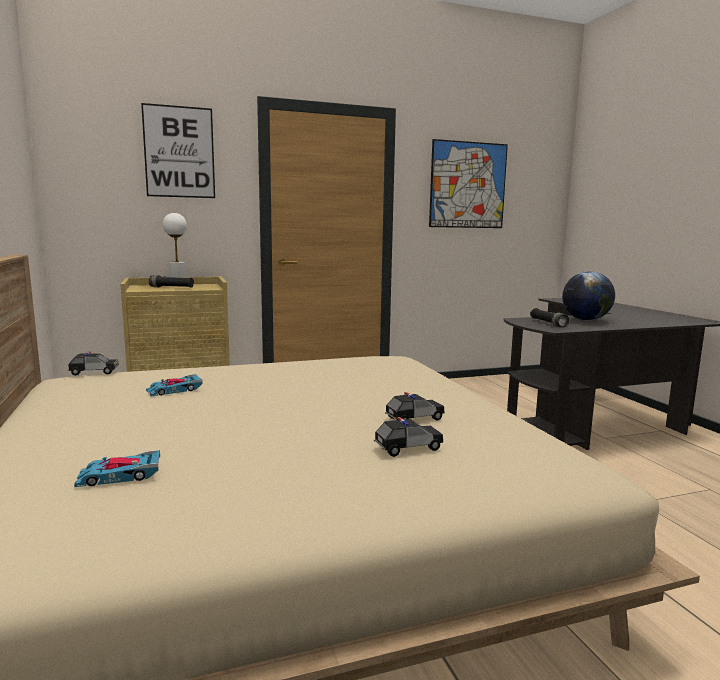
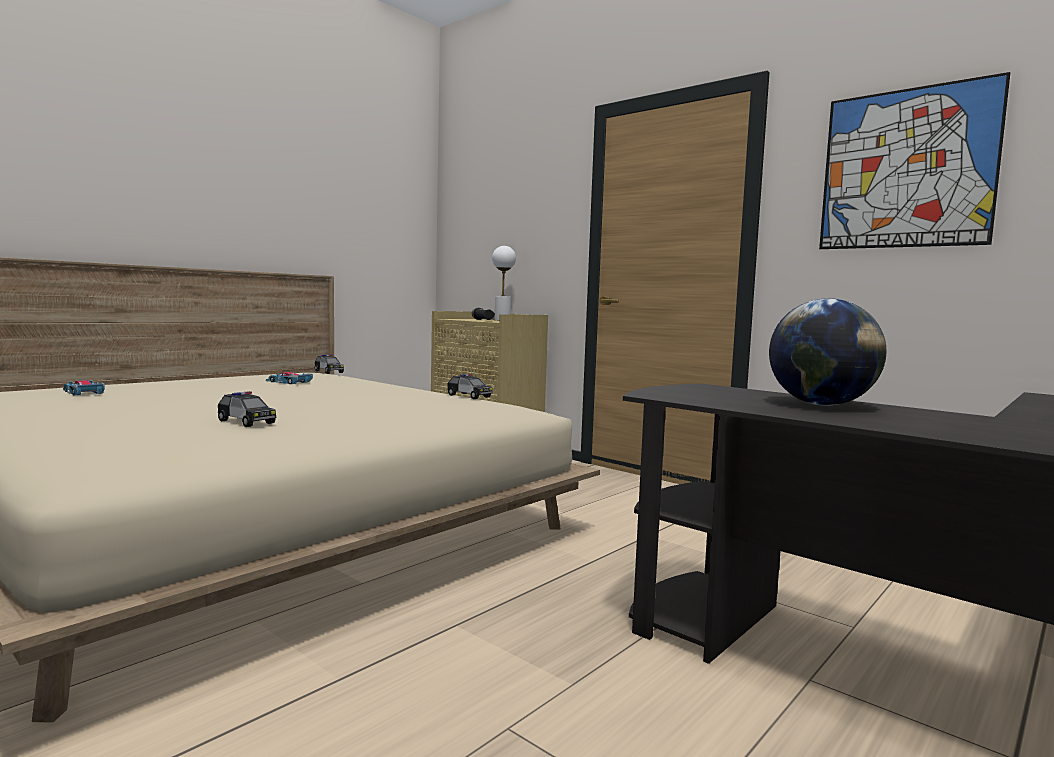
camera: 60 degrees right, 5 degrees down
(179, 152) = (525, 184): picture -> none
(408, 448) = (149, 425): toy car -> toy car (469, 396)
(548, 323) = (708, 393): black flashlight -> none

